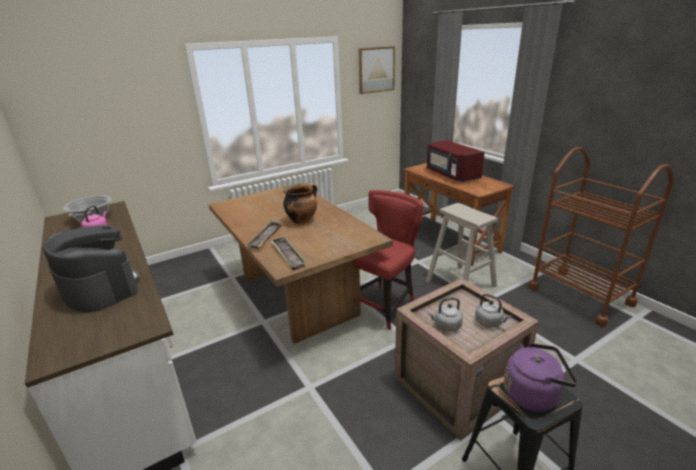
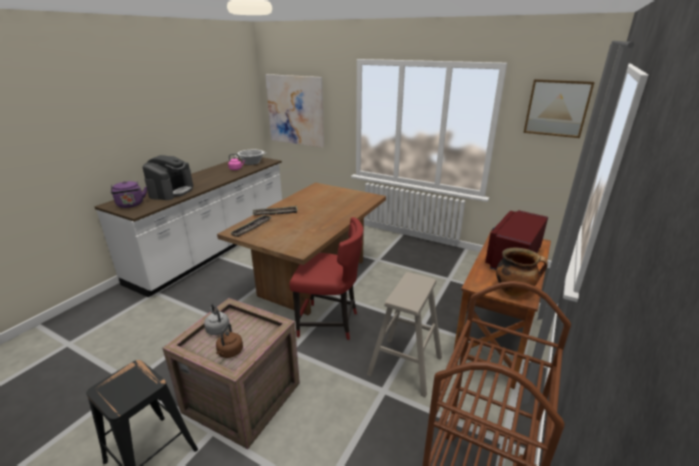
camera: 60 degrees right, 0 degrees up
(93, 129) = (295, 110): none -> picture
(302, 220) = (312, 217): cooking pot -> cooking pot (514, 291)
(490, 322) = (229, 352): grey kettle -> brown kettle
(533, 394) = (125, 386): purple kettle -> purple kettle (130, 205)

